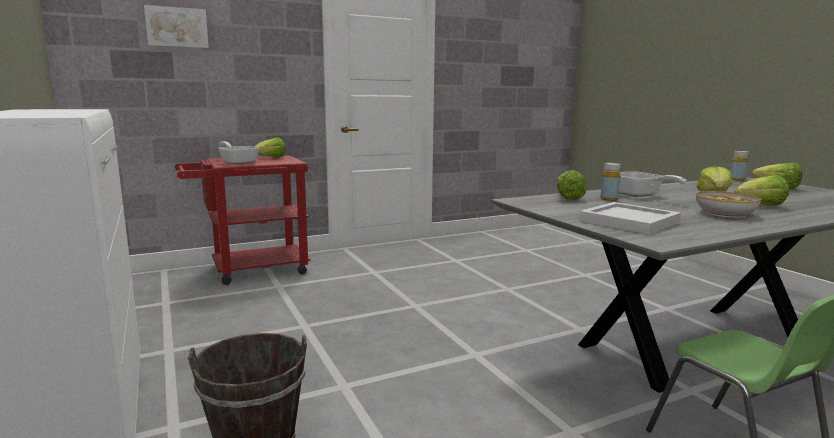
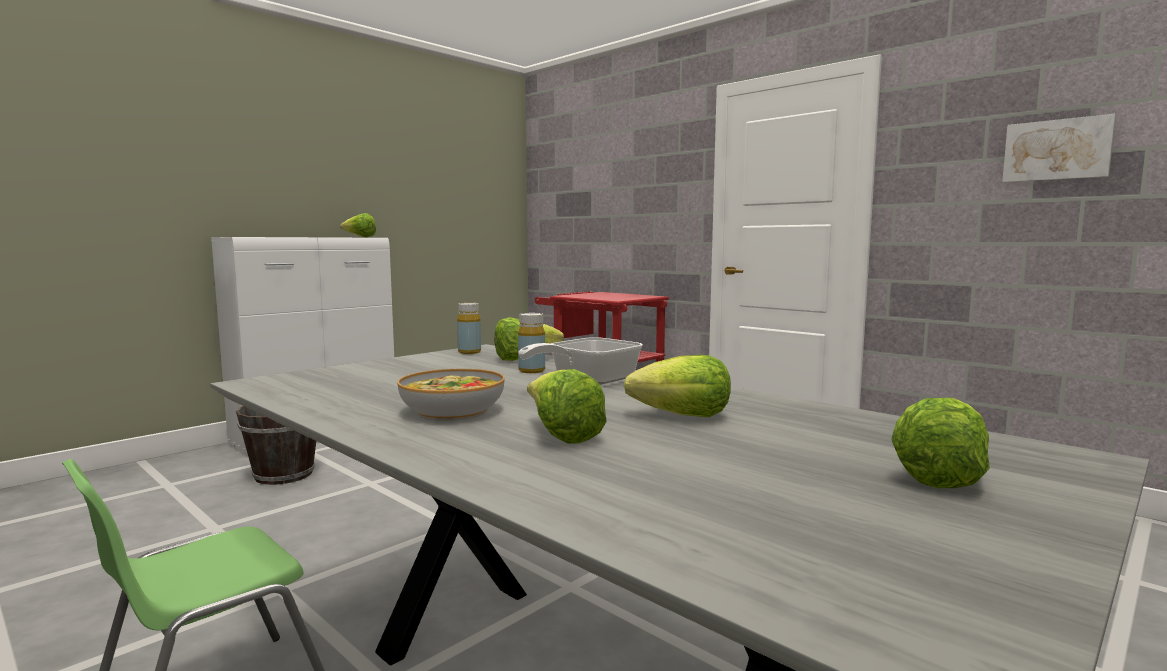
camera: 70 degrees right, 5 degrees down
(177, 27) = (594, 168): picture -> picture (1057, 150)
(238, 162) = (585, 295): frying pan -> none
(271, 158) = (632, 296): lettuce -> lettuce (359, 237)
(631, 221) = (368, 376): white tray -> none
(737, 179) = (1015, 446): yellow bottle -> yellow bottle (469, 352)

